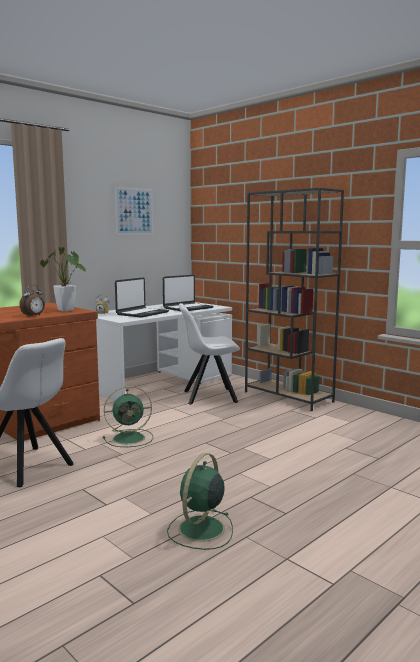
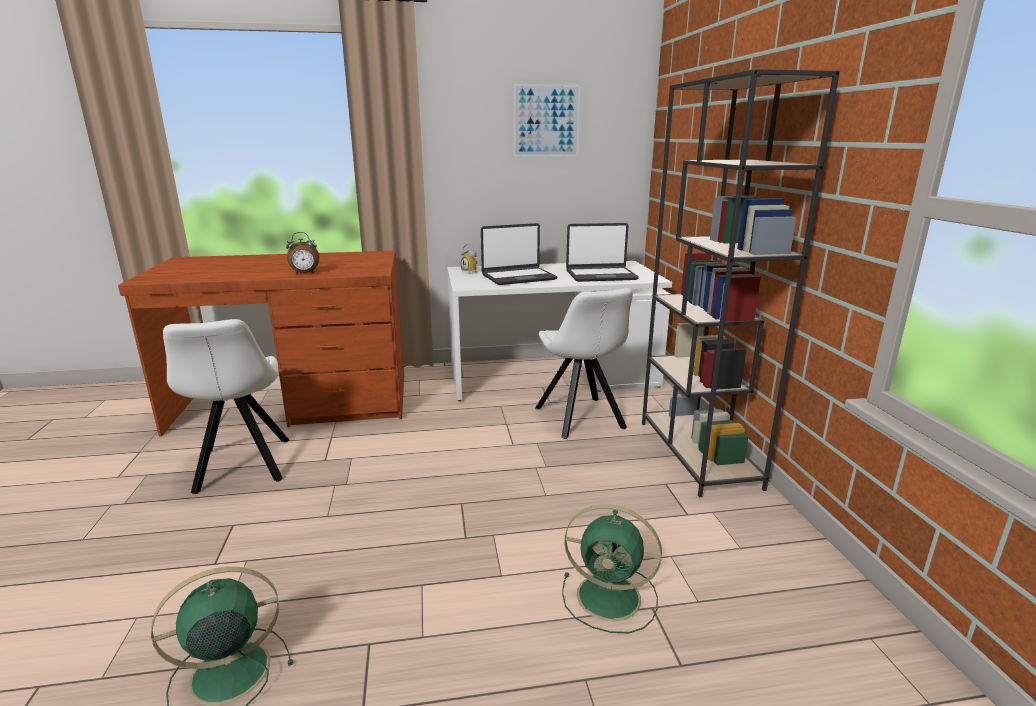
camera: 35 degrees right, 10 degrees up
(67, 310) = (363, 269): potted plant -> none
(130, 438) = (390, 460): green fan -> green fan (611, 597)
(209, 396) = (580, 418): white chair -> white chair turned 135 degrees counterclockwise

